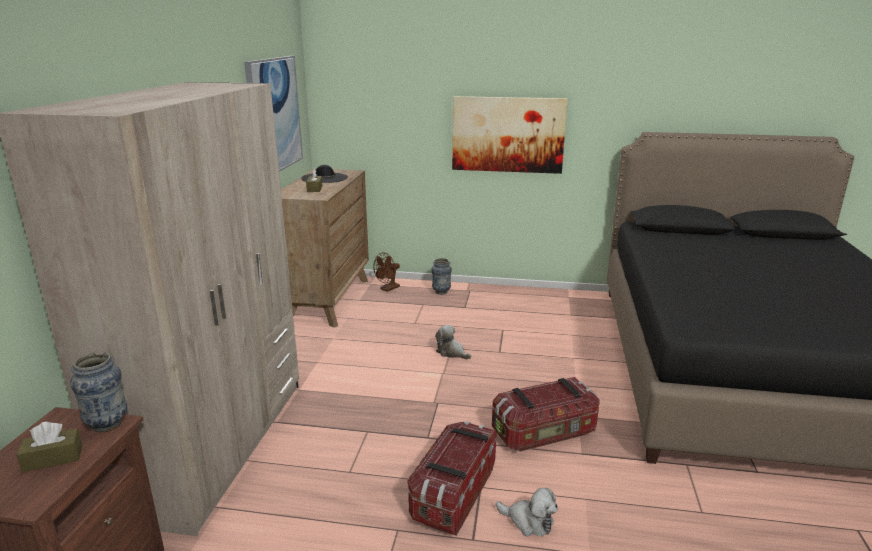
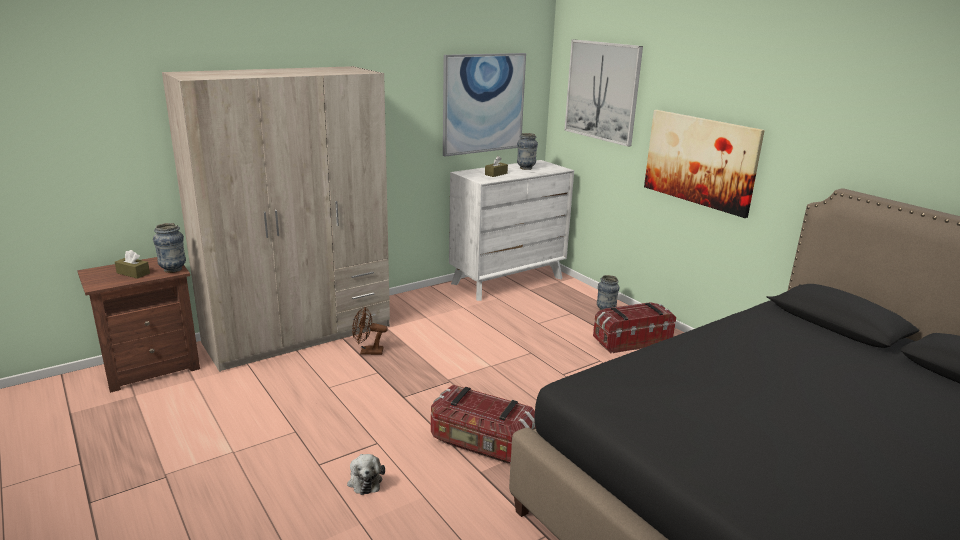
camera: 45 degrees right, 0 degrees up
(324, 178) = (526, 168): black hat -> vase
(328, 300) = (507, 280): brown dresser -> white dresser
(383, 87) = (602, 91): none -> picture
(388, 289) = (566, 290): brown fan -> brown fan (367, 352)
(451, 352) = (524, 356): plush toy -> none
(453, 493) = (356, 435): storage box -> storage box (631, 341)

